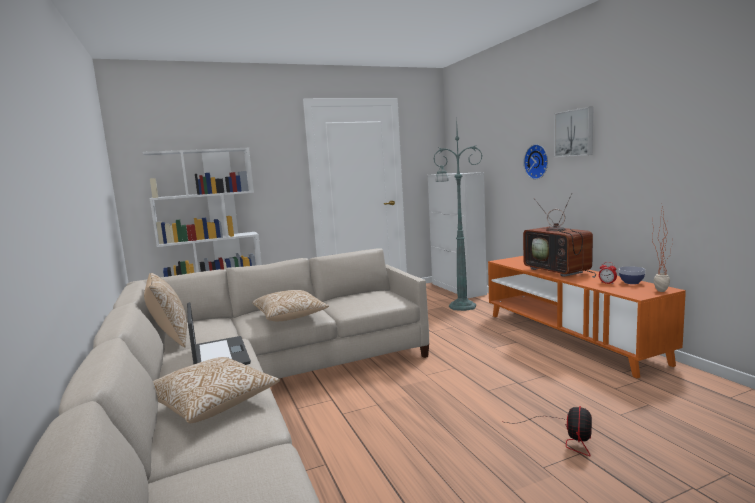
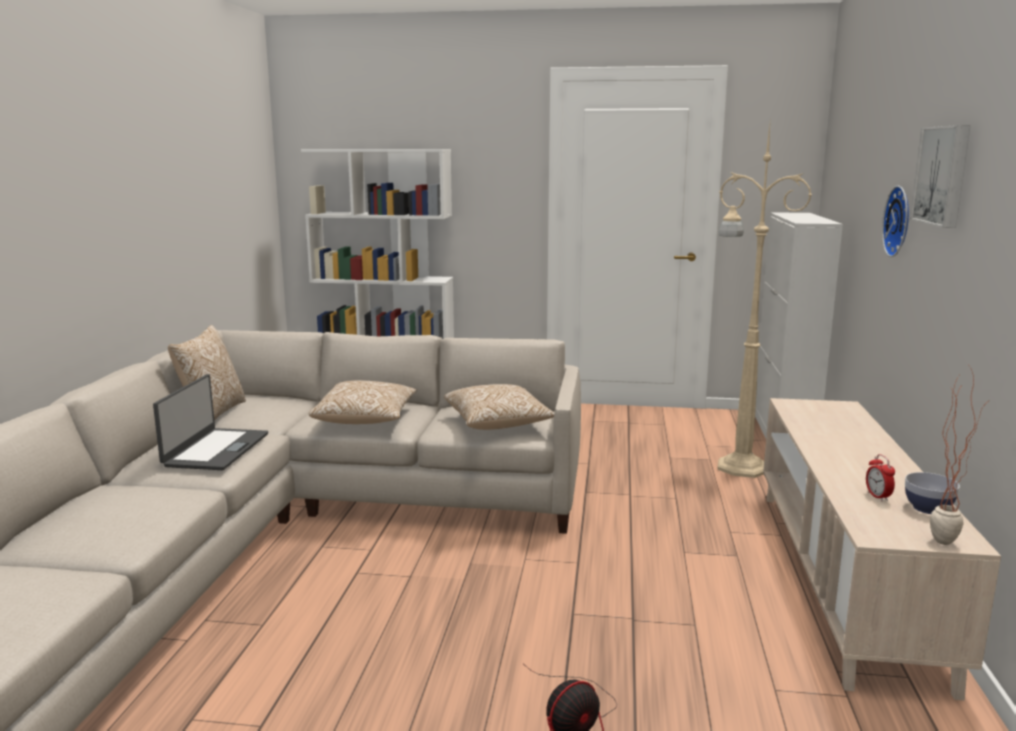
camera: 30 degrees right, 5 degrees up
(213, 404) = (123, 506): pillow -> pillow (498, 423)
(460, 306) = (739, 466): green floor lamp -> beige floor lamp
(559, 271) = (848, 449): television -> none
(569, 337) = (843, 577): orange tv stand -> beige tv stand

